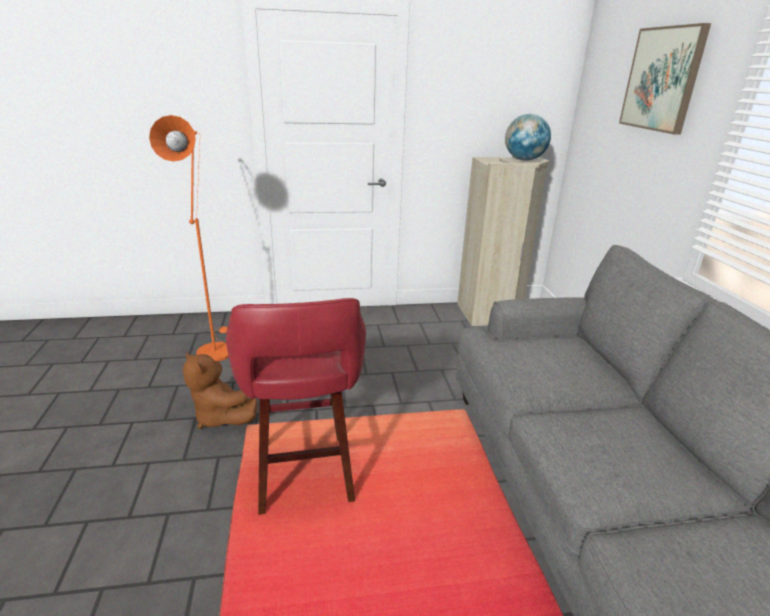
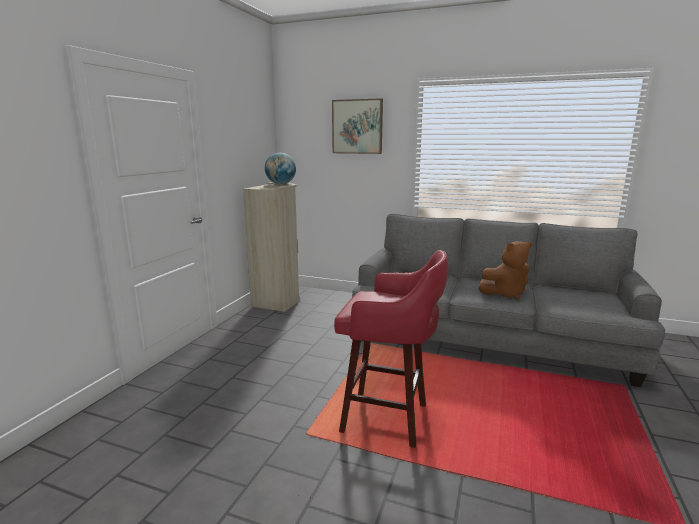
camera: 60 degrees left, 10 degrees down
(215, 349) = (153, 431): orange floor lamp -> none
(220, 417) = (279, 447): brown plush toy -> brown plush toy (505, 294)

